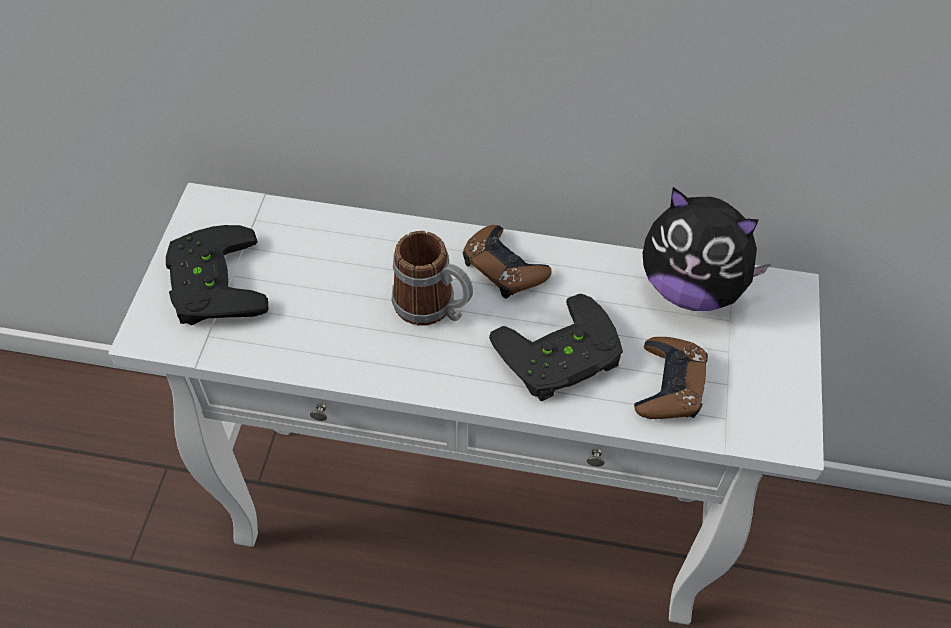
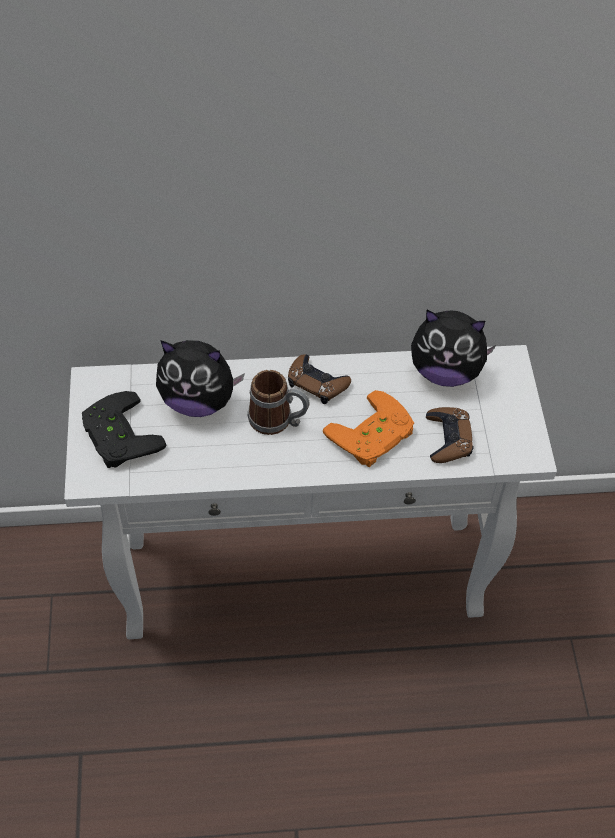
camera: 15 degrees left, 0 degrees up
(335, 259) = (198, 401): none -> plush toy
(561, 359) = (373, 437): black game controller -> orange game controller

